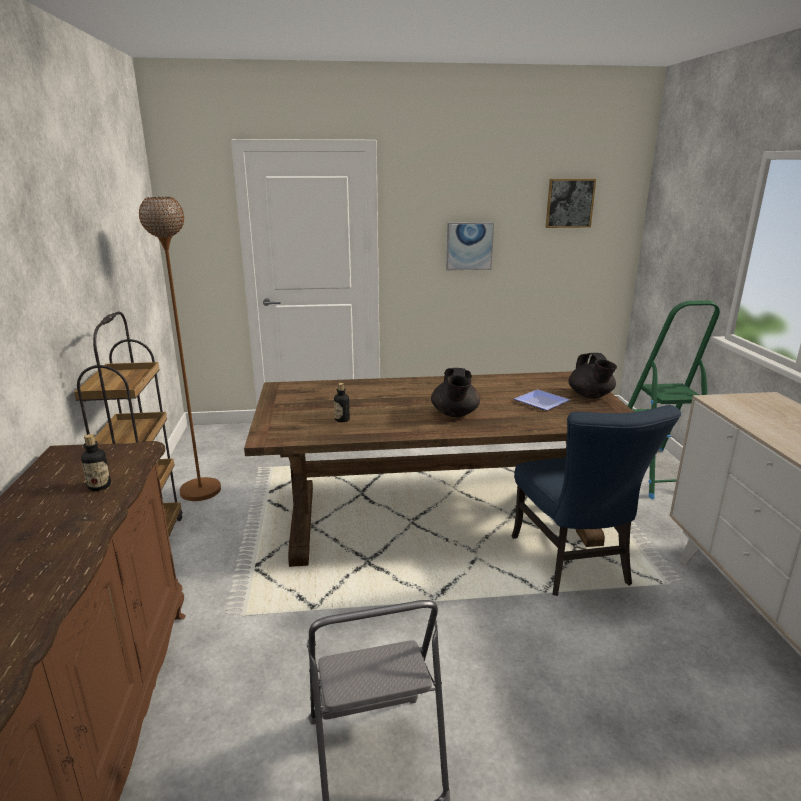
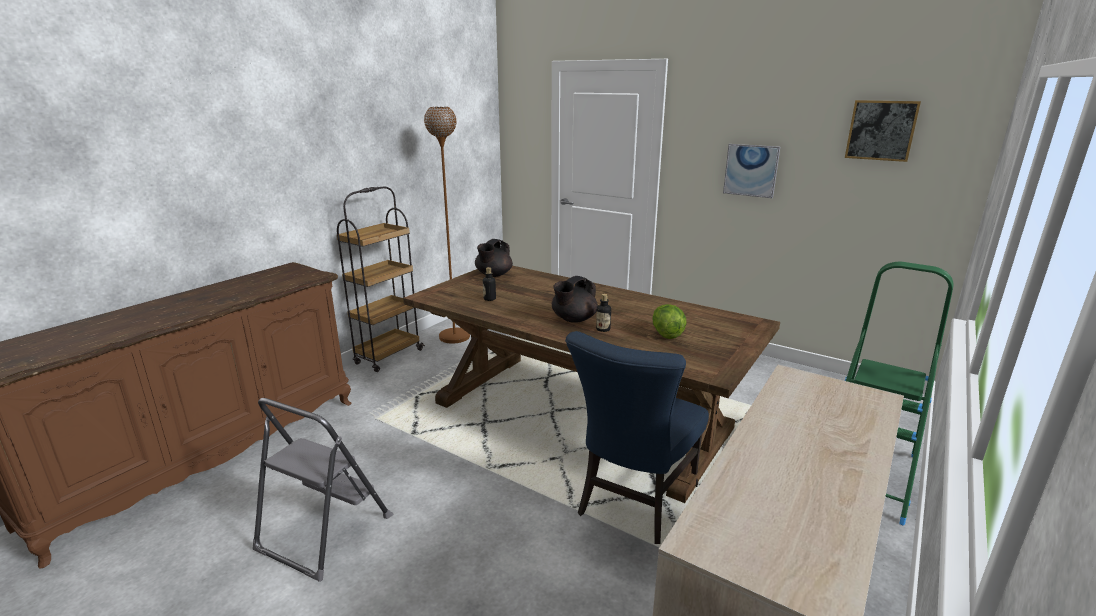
camera: 40 degrees right, 0 degrees up
(99, 486) = (267, 287): bottle -> bottle (603, 329)
(541, 403) = (666, 334): plate -> lettuce
(590, 396) = (729, 343): black teapot -> black teapot (493, 275)

